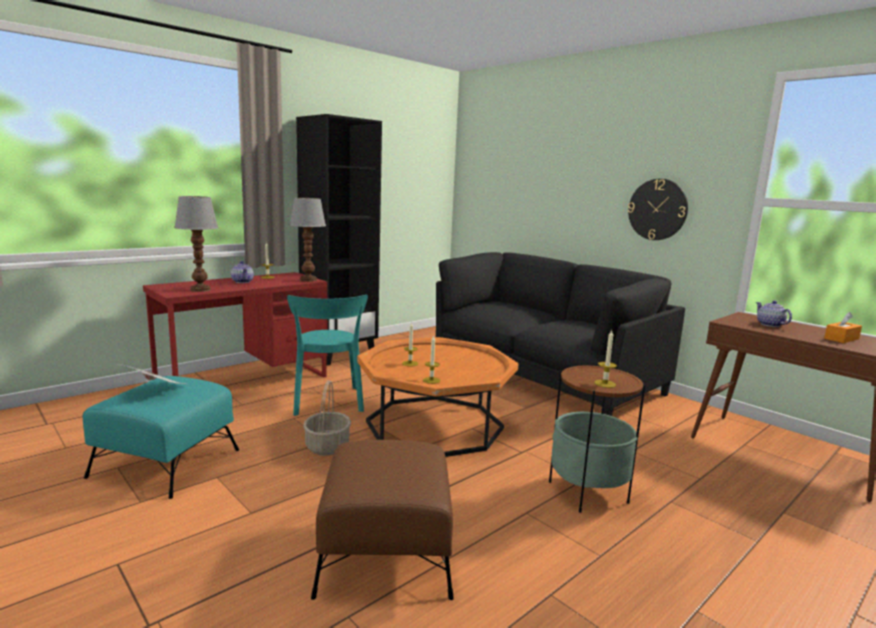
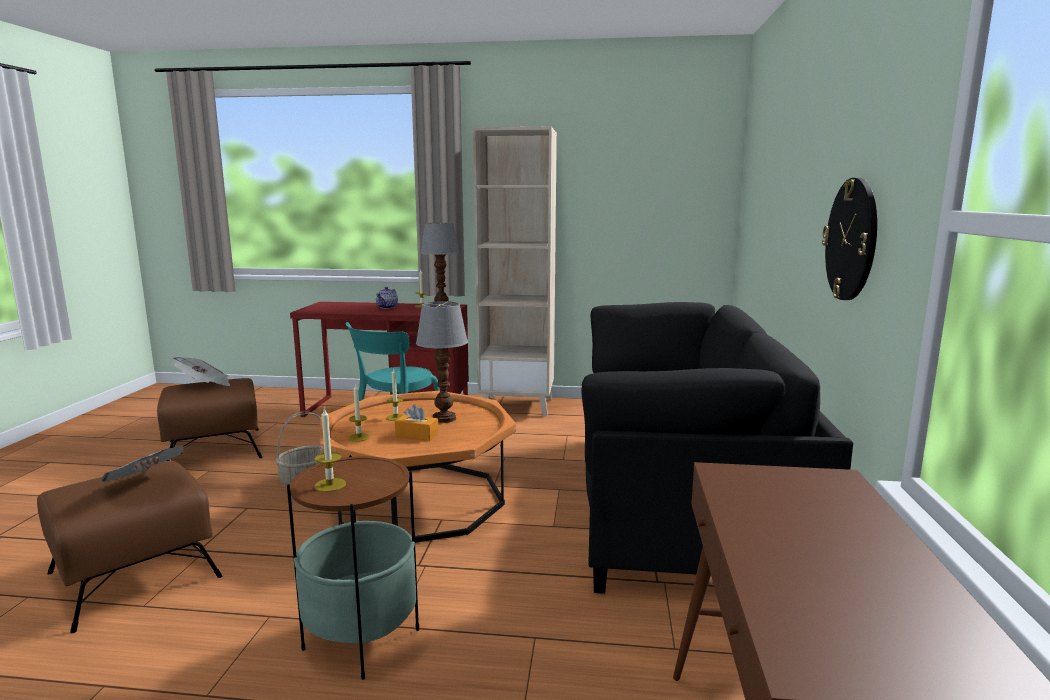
camera: 50 degrees right, 0 degrees up
(167, 462) = (215, 449): turquoise ottoman -> brown ottoman
(199, 289) = (333, 309): table lamp -> table lamp (444, 418)
(339, 354) = (518, 406): black bookcase -> beige bookcase
(407, 455) = (145, 484): none -> newspaper
(770, 325) = (802, 506): teapot -> none
(841, 339) = (851, 587): orange tissue box -> orange tissue box (417, 435)

